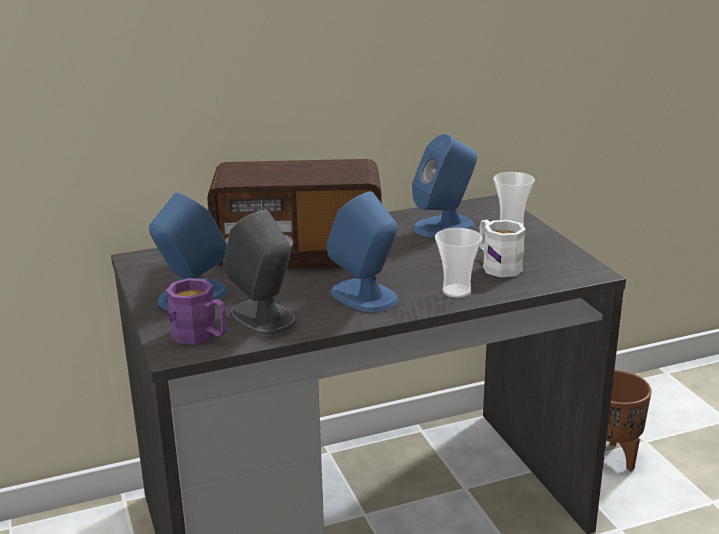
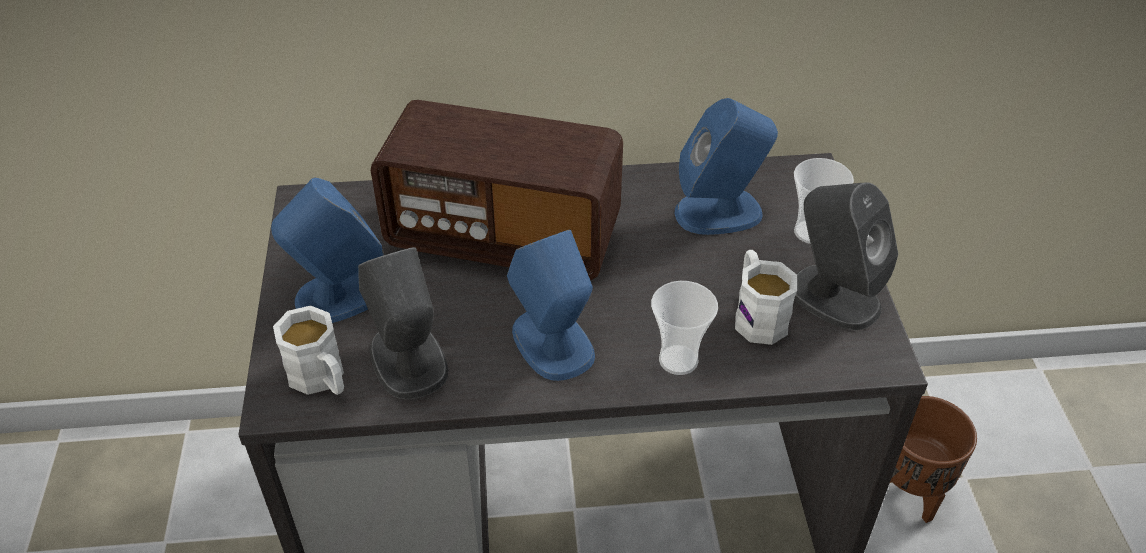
camera: 15 degrees right, 20 degrees up
(201, 336) = (322, 379): purple mug -> white mug
(542, 251) = (832, 297): none -> grey speaker

